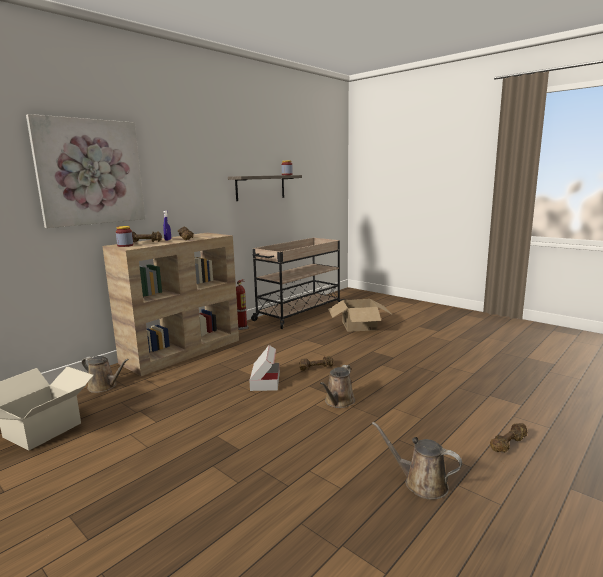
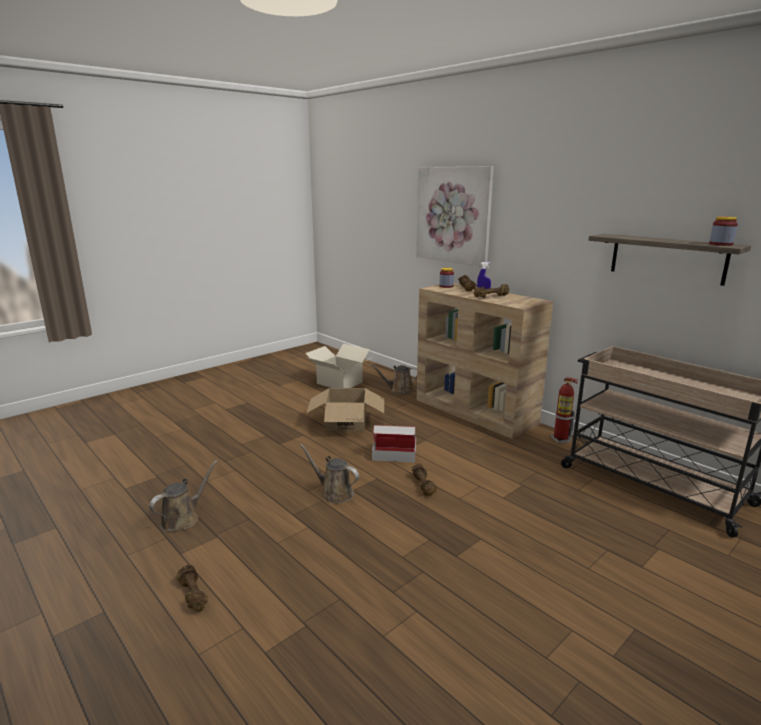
camera: 95 degrees right, 5 degrees up
(104, 386) = (399, 390): brown watering can -> brown watering can turned 60 degrees clockwise
(359, 325) = (607, 542): cardboard box -> cardboard box (347, 422)

